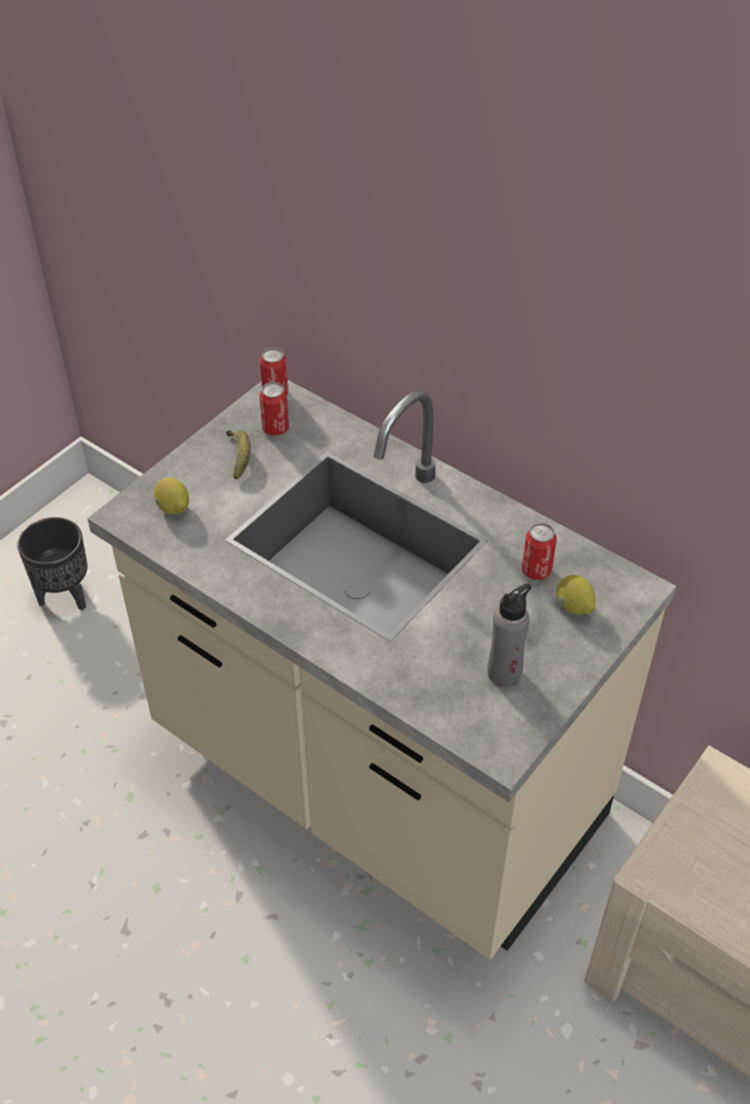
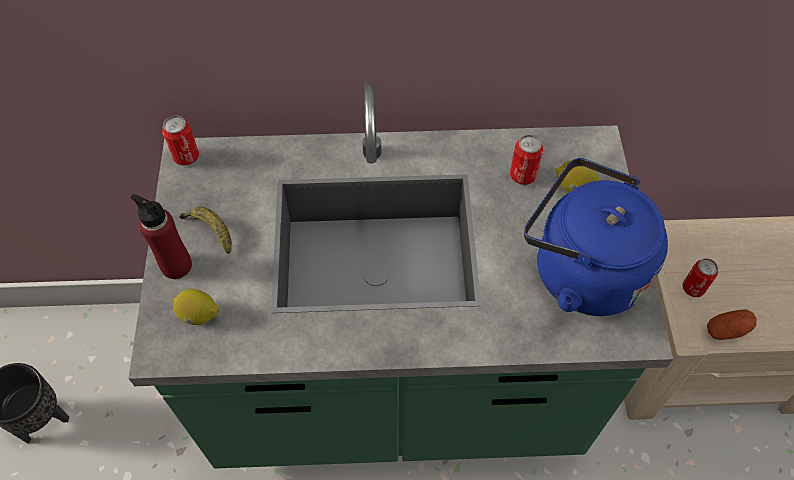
camera: 40 degrees left, 10 degrees up
(191, 465) = (176, 265): none -> red bottle
(275, 428) = (216, 187): can -> can (693, 288)
(375, 781) = (397, 388): beige counter -> green counter
(504, 672) = (580, 270): grey bottle -> blue kettle
(691, 896) = (727, 330): none -> potato

